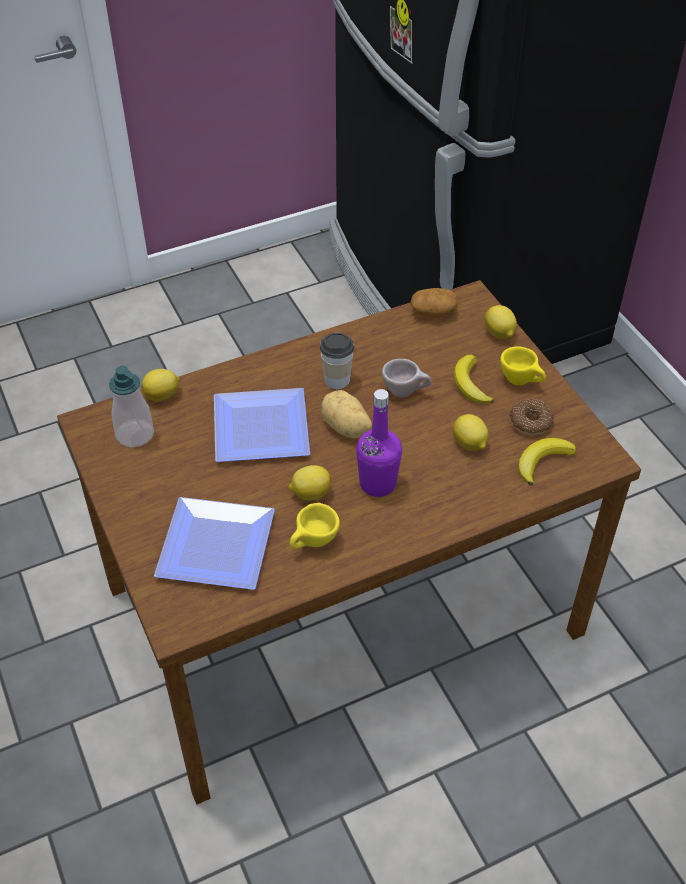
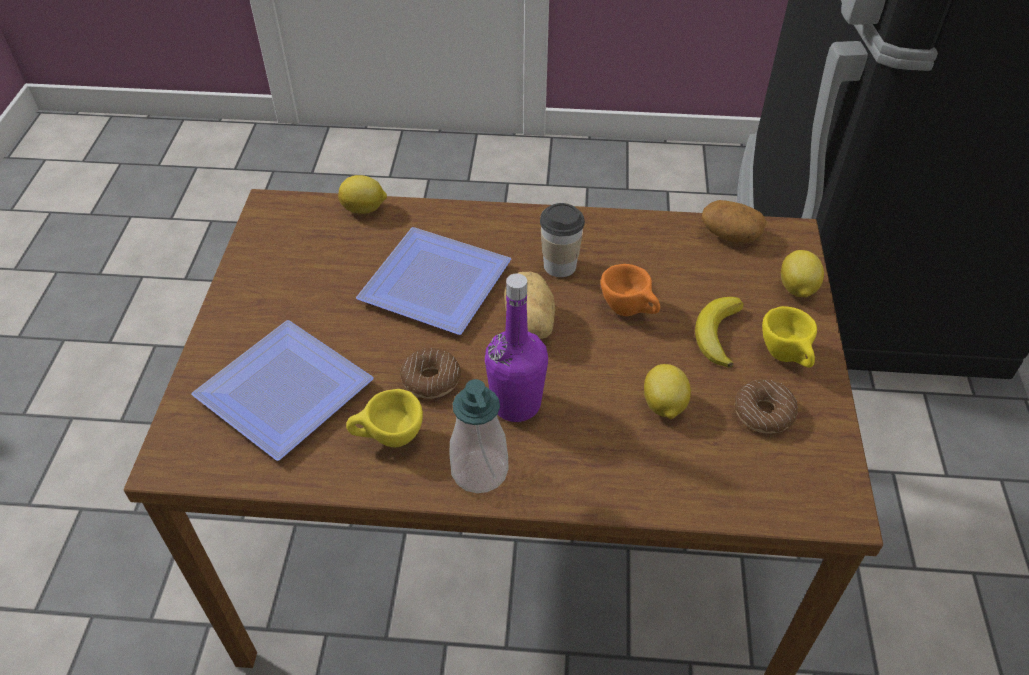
camera: 30 degrees right, 0 degrees up
(135, 434) = (305, 237): soap dispenser -> soap dispenser (479, 471)
(310, 493) = (431, 379): lemon -> donut
(405, 392) = (630, 311): beige cup -> orange cup
(542, 461) = (745, 470): banana -> none

